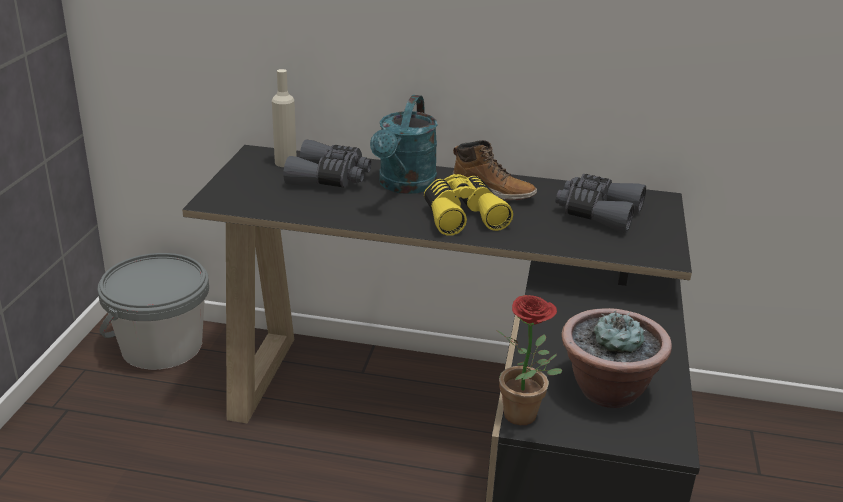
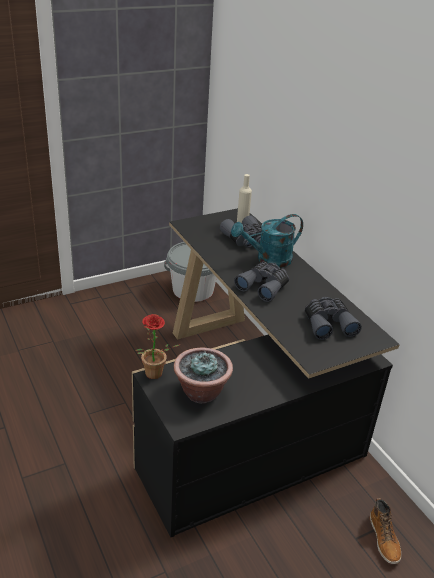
camera: 50 degrees right, 5 degrees up
(462, 215) = (264, 286): yellow binoculars -> grey binoculars
(493, 190) = (303, 284): boot -> boot (384, 539)

